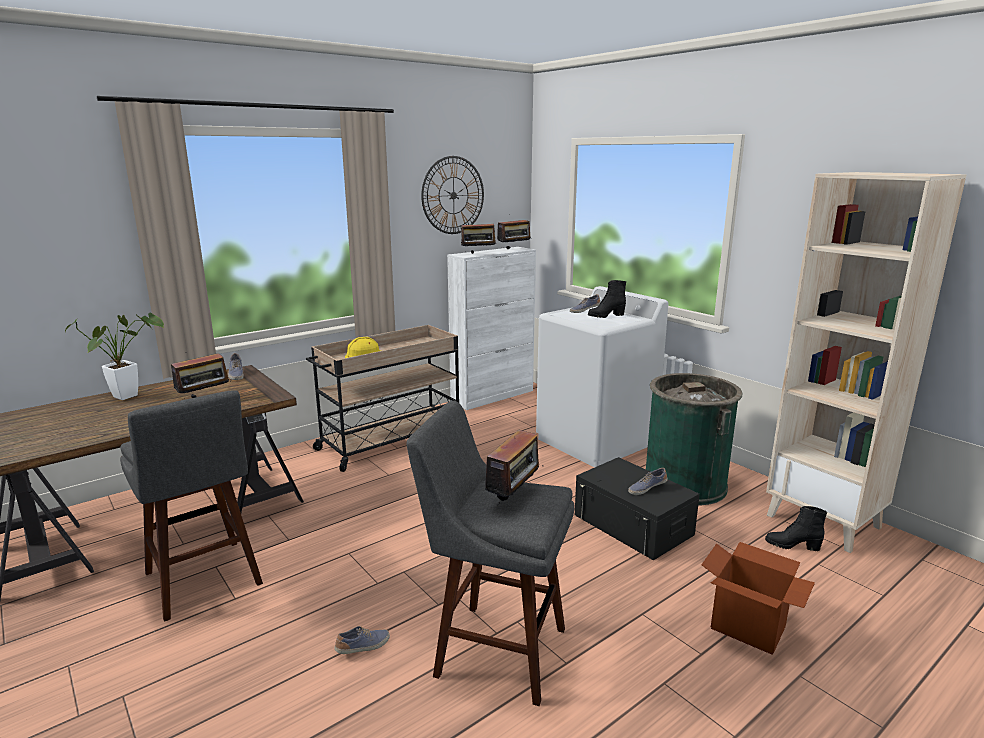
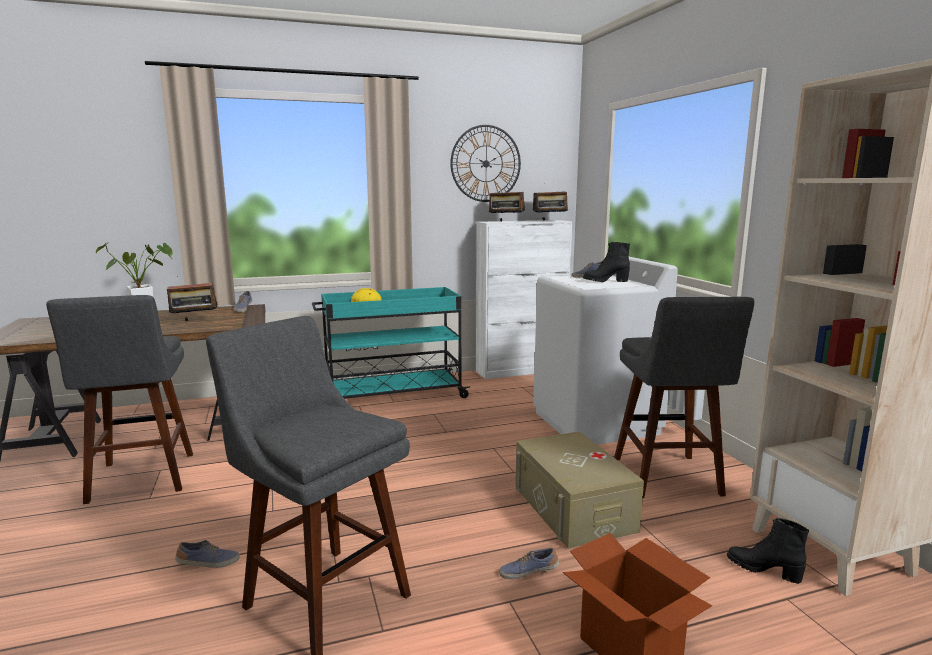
camera: 20 degrees right, 5 degrees down
(390, 442) = (391, 396): beige cart -> turquoise cart
(514, 496) = (329, 419): radio -> none
(633, 524) = (573, 508): black storage box -> beige storage box
(647, 488) = (583, 465): shoe -> shoe (528, 572)
(684, 484) = (668, 479): green trash can -> grey stool

